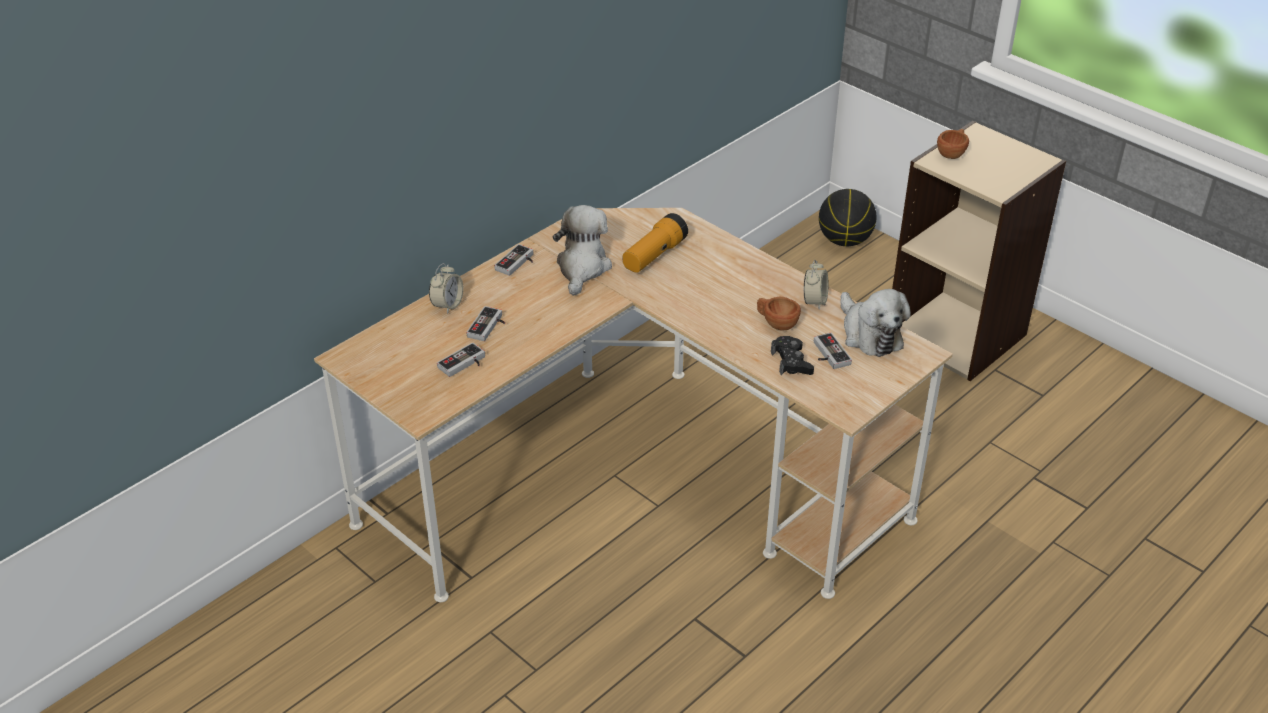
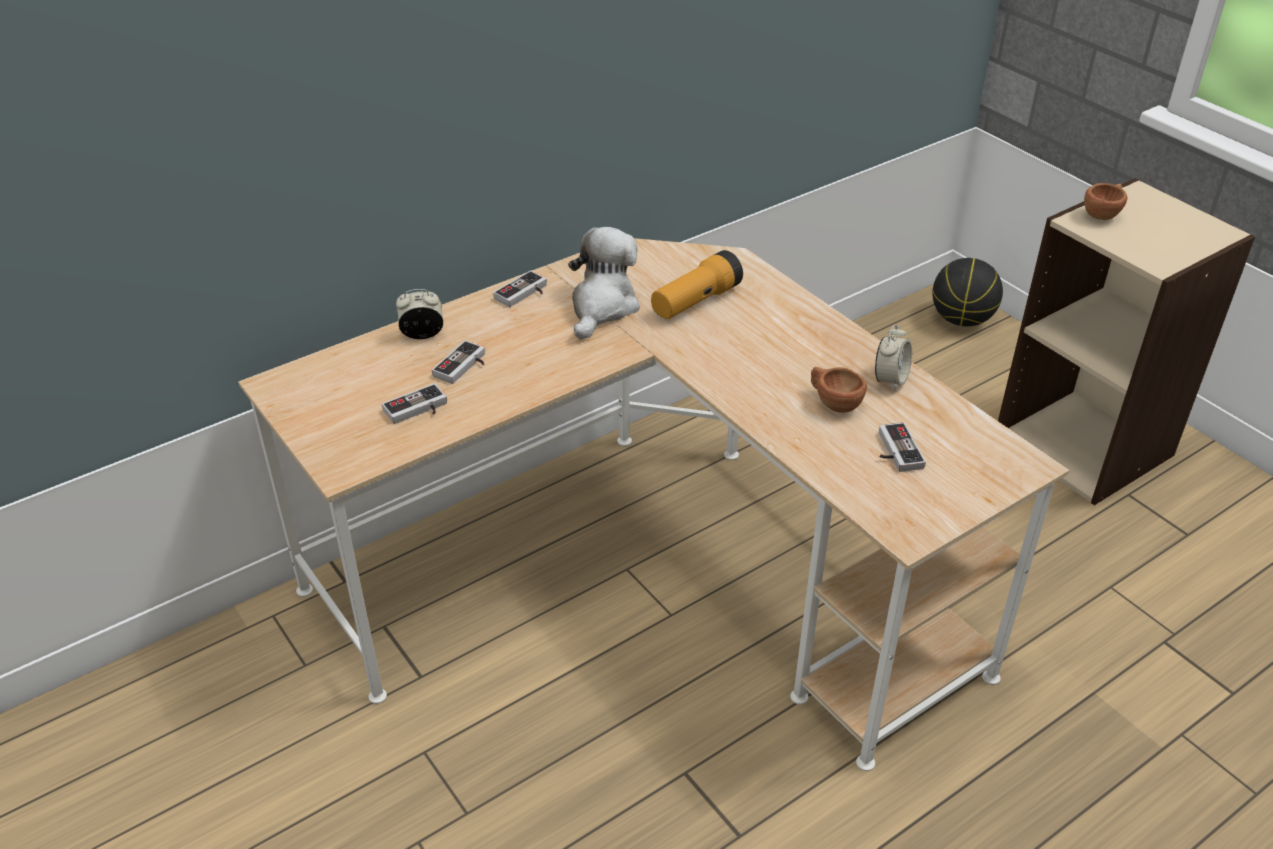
camera: 10 degrees right, 0 degrees up
(447, 305) = (422, 334): alarm clock -> alarm clock turned 135 degrees counterclockwise
(791, 362) = (843, 456): black game controller -> none
(869, 334) = (957, 430): plush toy -> none

